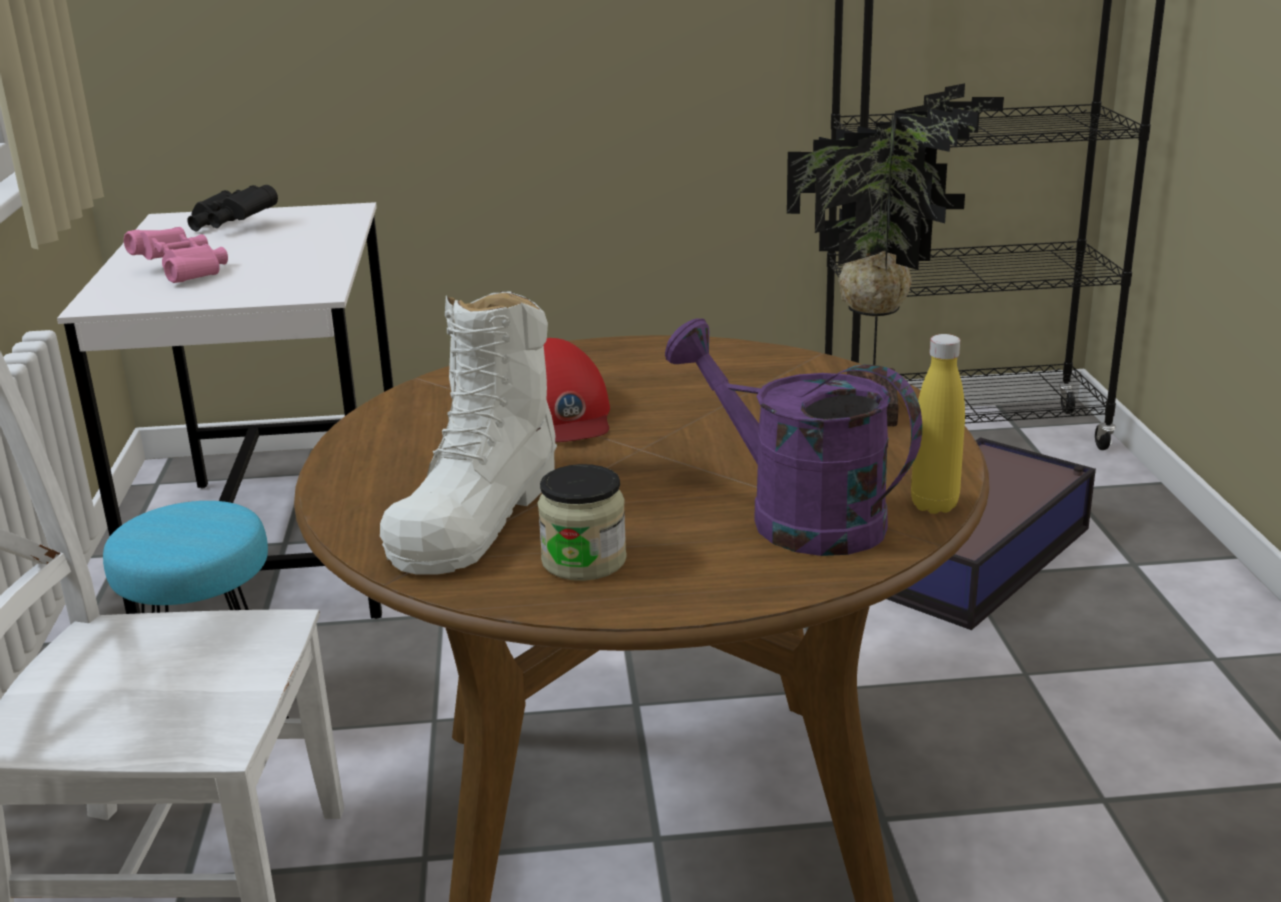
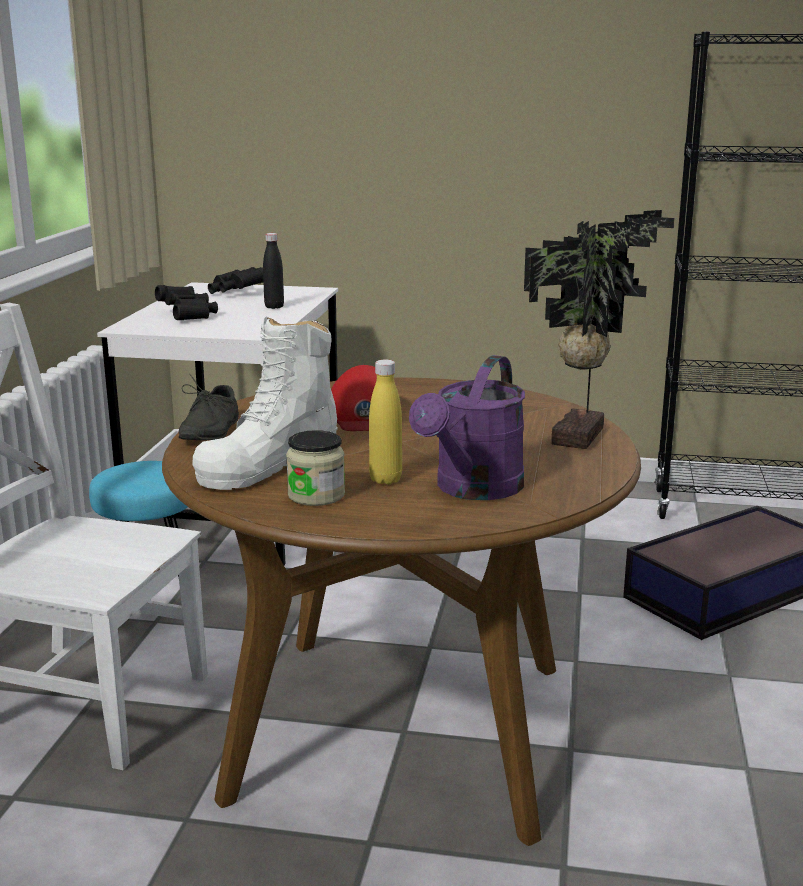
camera: 15 degrees right, 5 degrees down
(183, 272) = (188, 315): pink binoculars -> black binoculars
(304, 244) = (274, 307): none -> black bottle
(344, 472) = (206, 431): none -> grey shoe
(795, 516) = (473, 490): purple watering can -> purple watering can turned 120 degrees counterclockwise
(934, 505) = (573, 496): yellow bottle -> yellow bottle (385, 479)

